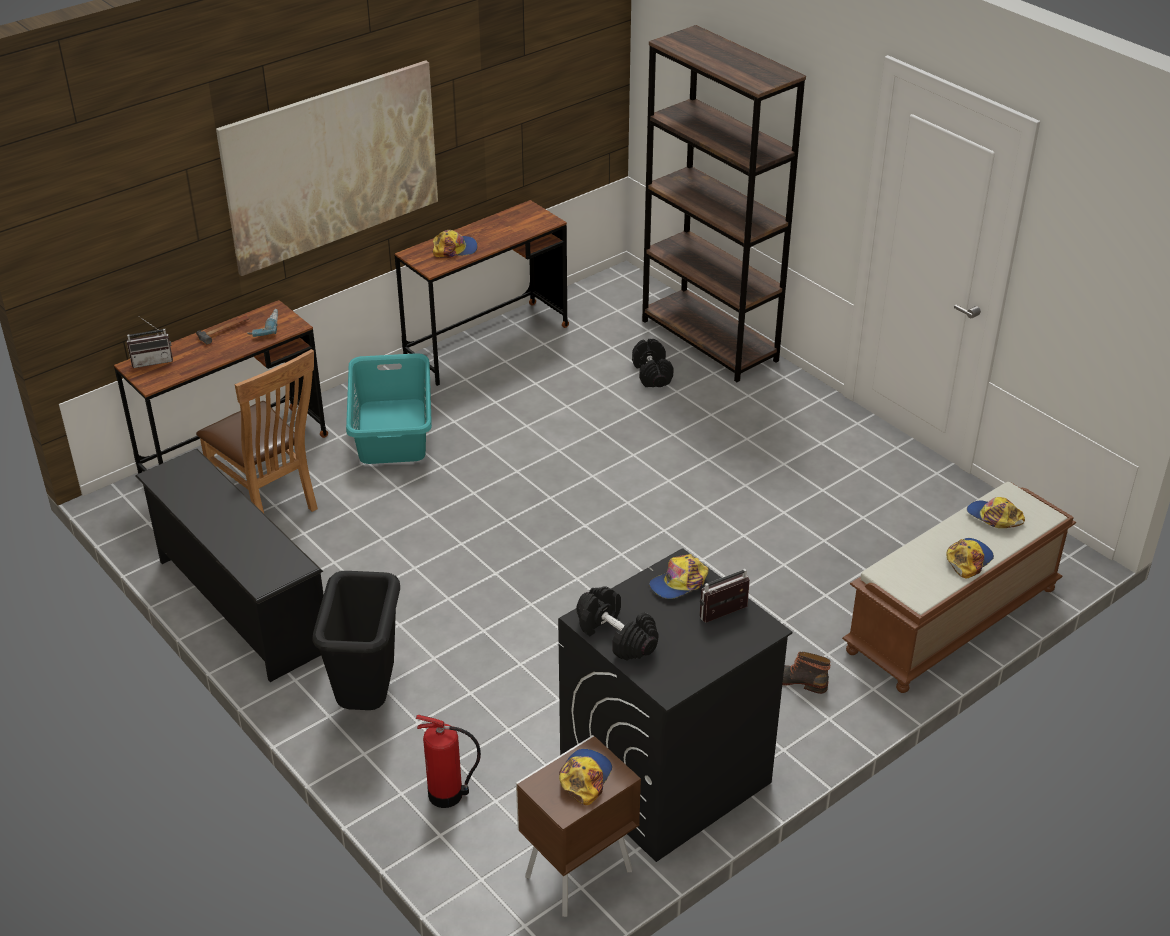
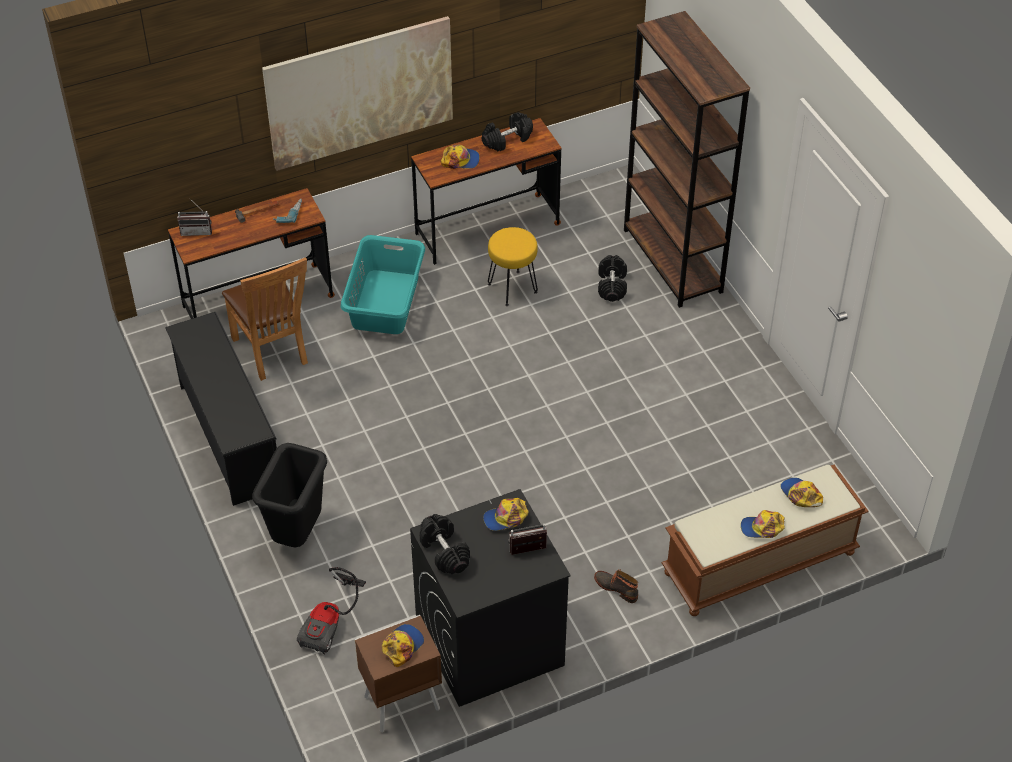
camera: 15 degrees right, 10 degrees up
(448, 795) = (331, 623): fire extinguisher -> vacuum cleaner
(501, 224) = (507, 140): none -> black dumbbell
(538, 394) = (512, 288): none -> yellow stool
(968, 559) = (762, 528): cap -> cap turned 150 degrees counterclockwise

